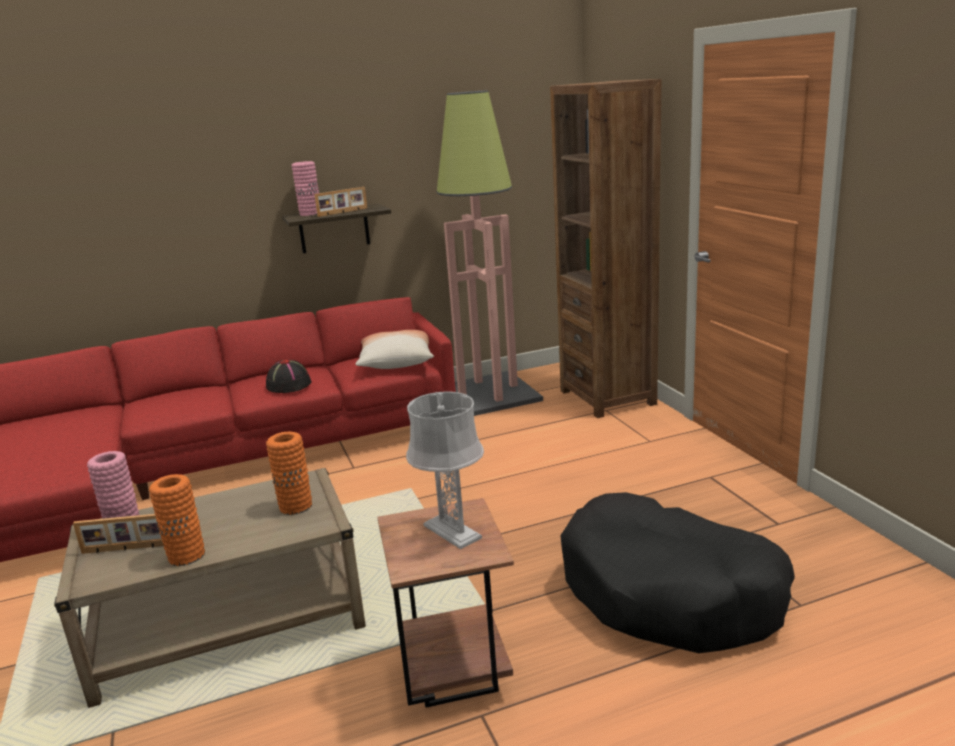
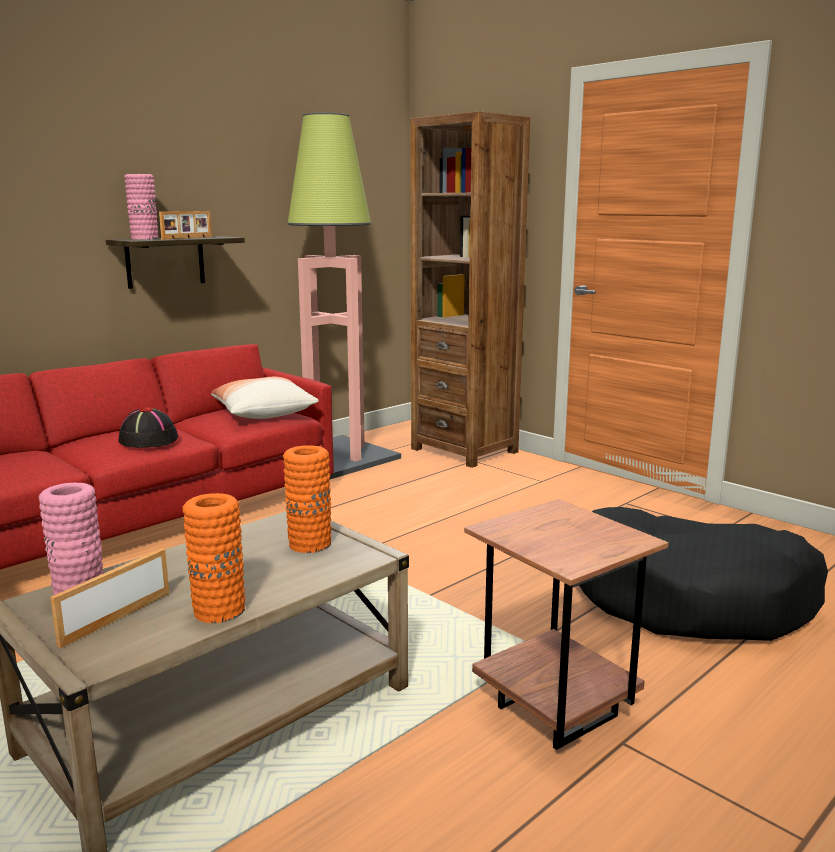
camera: 25 degrees left, 5 degrees down
(126, 549) = (115, 617): picture frame -> picture frame turned 150 degrees clockwise
(451, 531) = (569, 528): grey table lamp -> none

